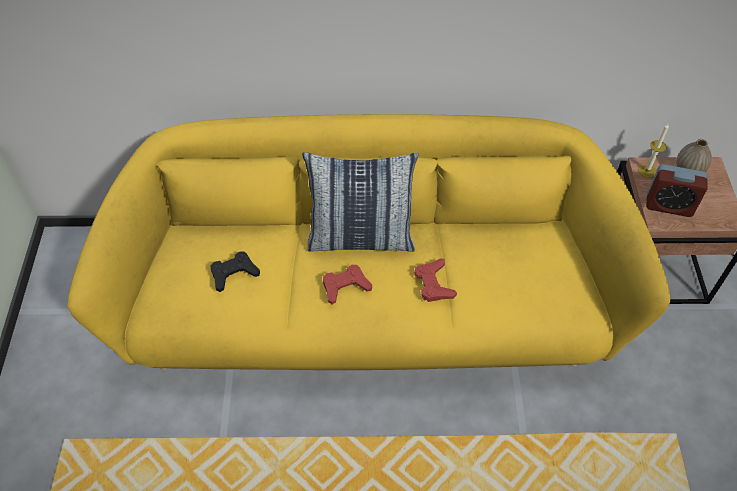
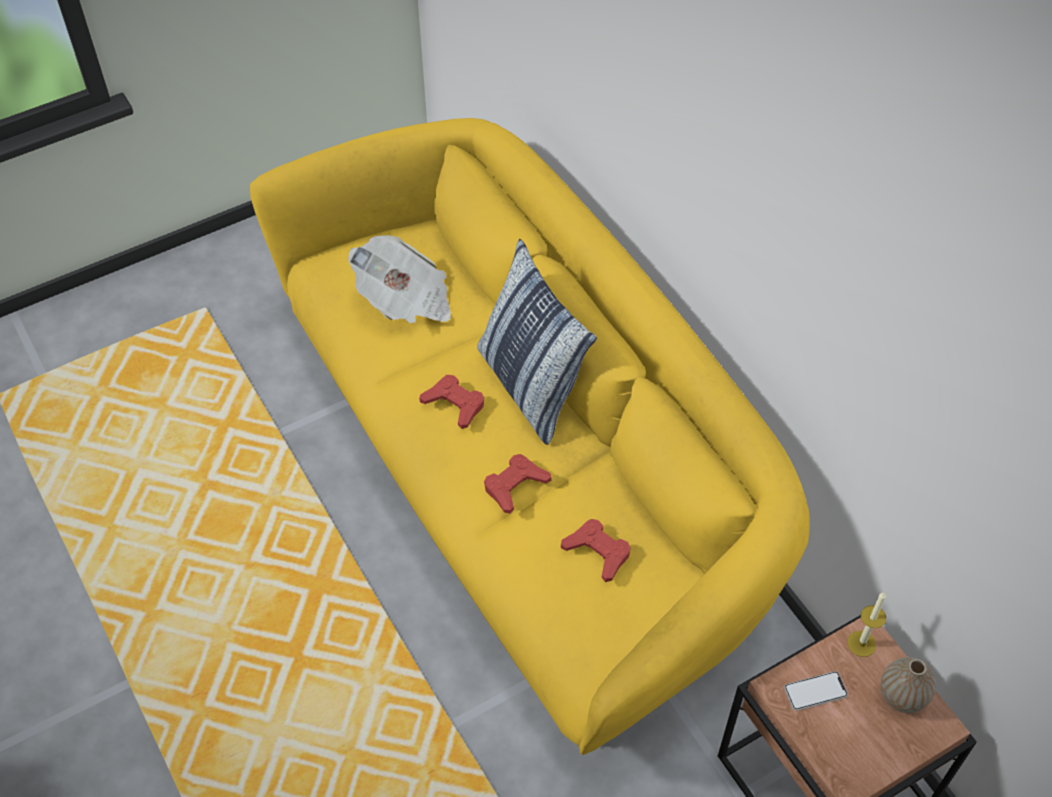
camera: 60 degrees right, 0 degrees up
(234, 273) = (405, 300): black game controller -> newspaper
(511, 264) = (597, 552): none -> red game controller
(668, 205) = (815, 691): alarm clock -> phone

